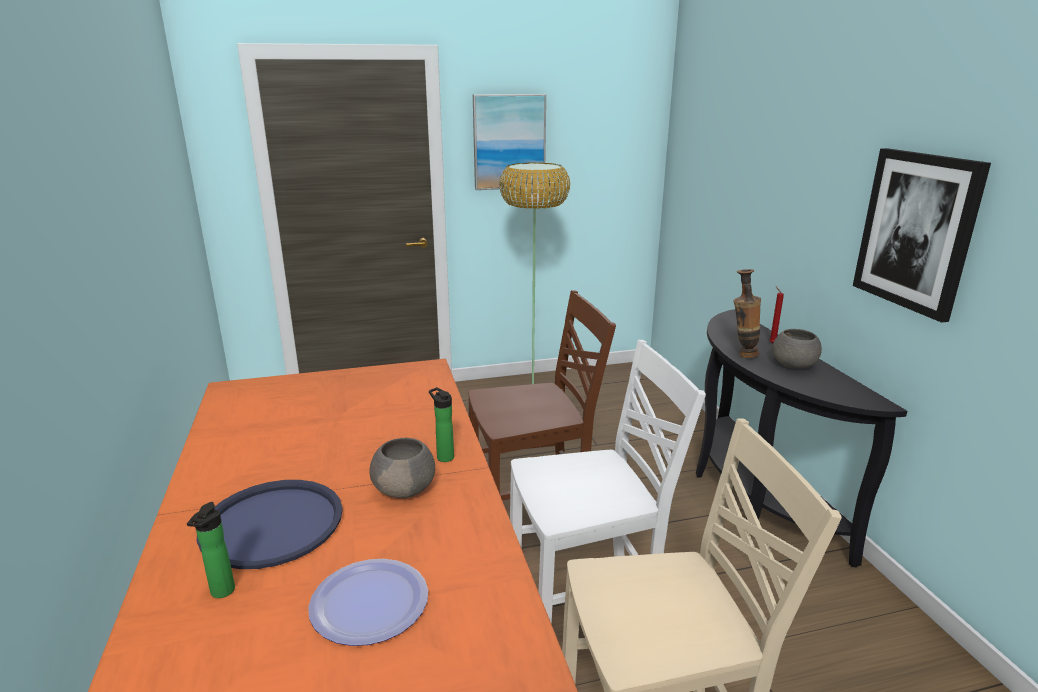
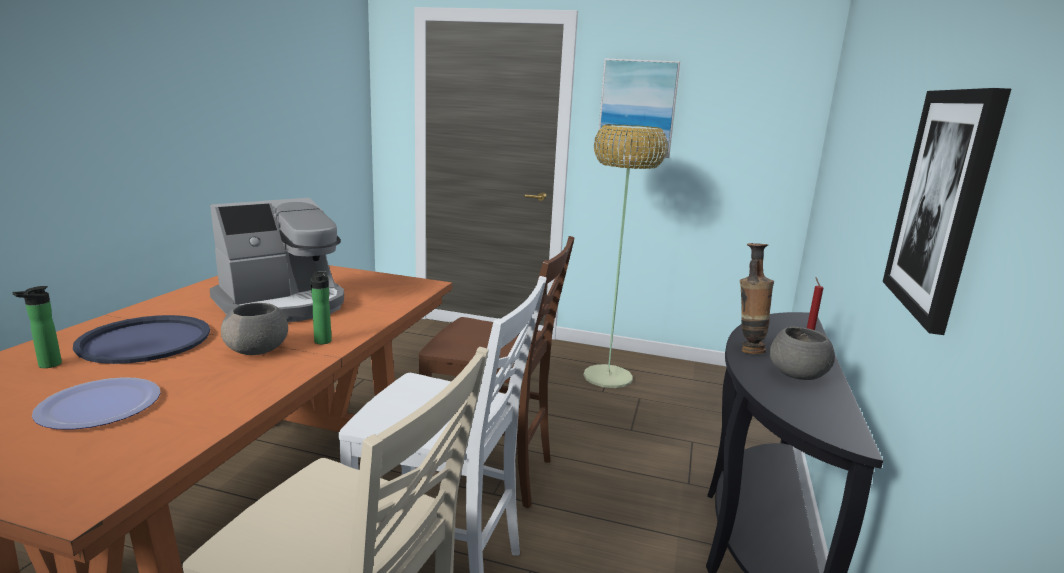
camera: 30 degrees right, 5 degrees down
(336, 434) = (283, 304): none -> coffee machine

